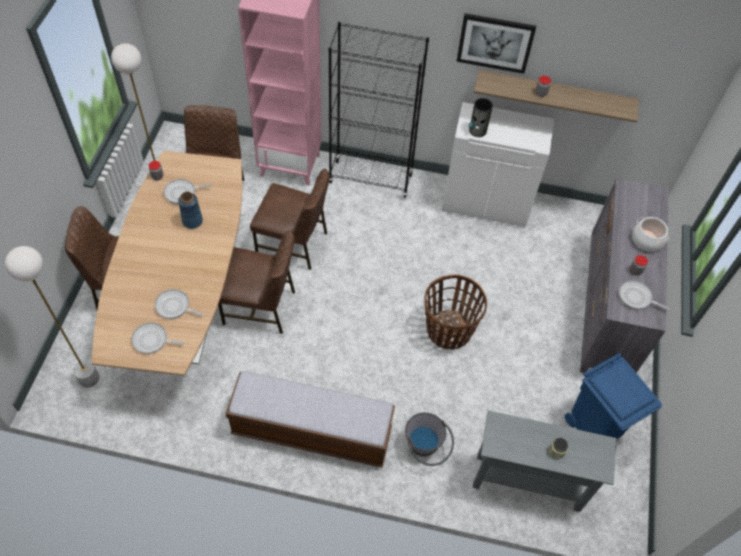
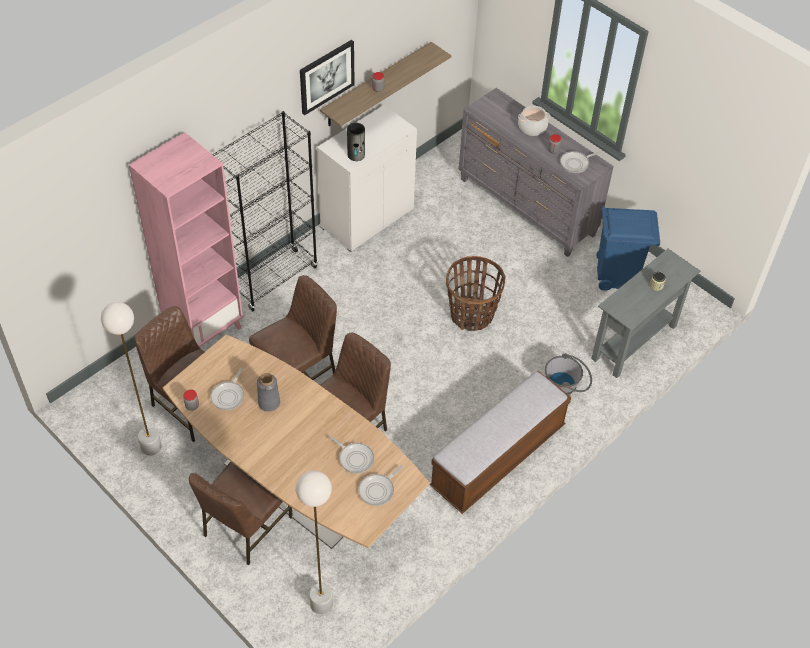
camera: 55 degrees left, 5 degrees down
(174, 306) = (354, 458): frying pan -> frying pan turned 105 degrees counterclockwise
(192, 221) = (269, 402): blue vase -> grey vase

